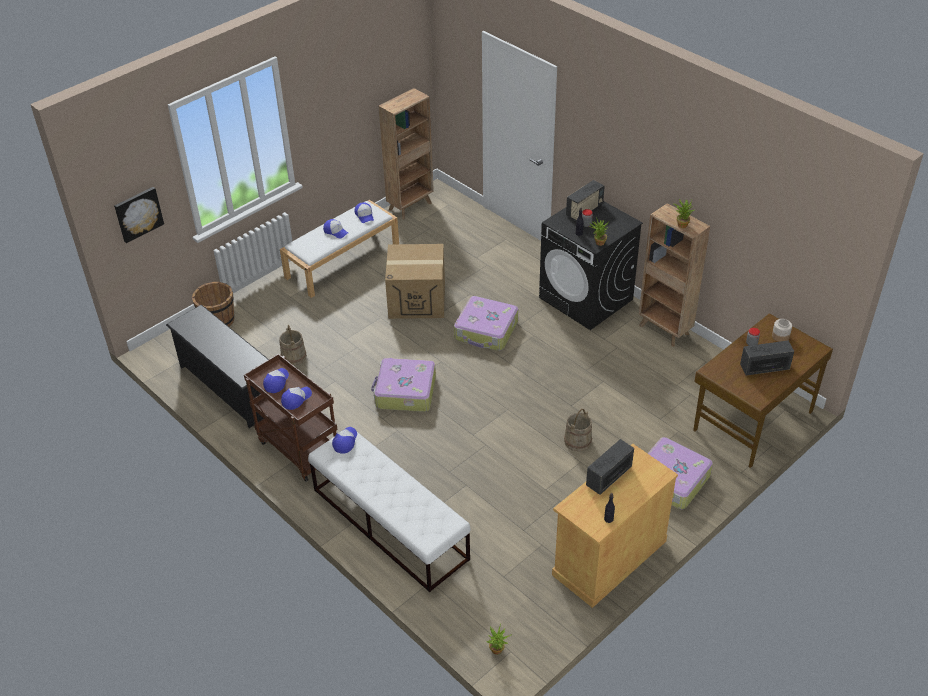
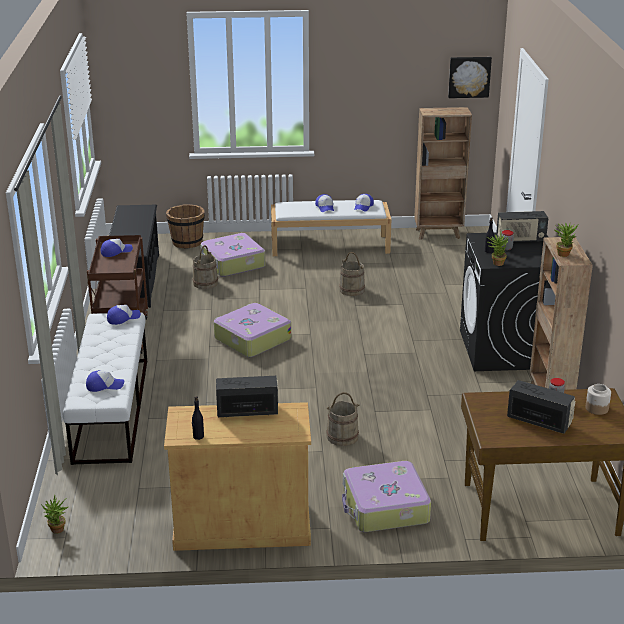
camera: 40 degrees right, 15 degrees down
(138, 214) = (138, 103): picture -> picture (469, 77)
(296, 399) = (112, 266): cap -> cap (104, 385)
(417, 299) = (352, 290): cardboard box -> beige bucket
(486, 331) = (378, 332): suitcase -> suitcase (232, 263)

